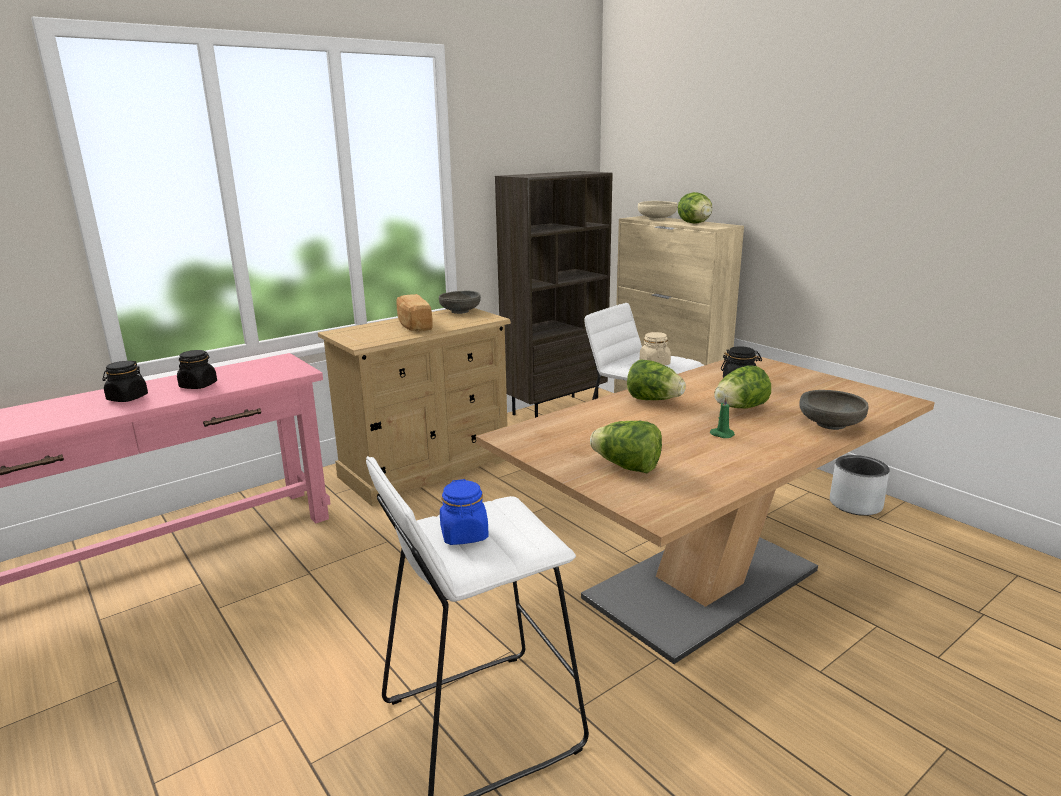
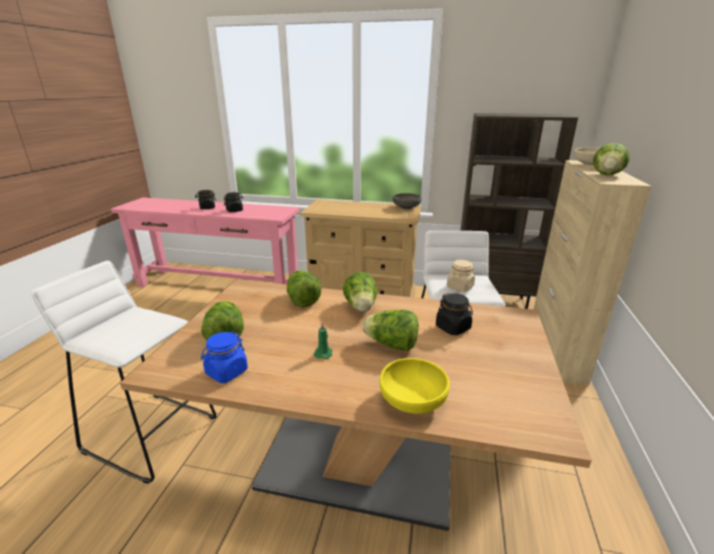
camera: 50 degrees right, 5 degrees up
(413, 325) = (361, 208): bread -> none
(464, 535) = (120, 323): blue jar -> blue jar (226, 372)
(597, 417) = (302, 300): none -> lettuce
(830, 424) = (413, 400): grey bowl -> yellow bowl
(856, 505) = (603, 520): grey planter -> none

